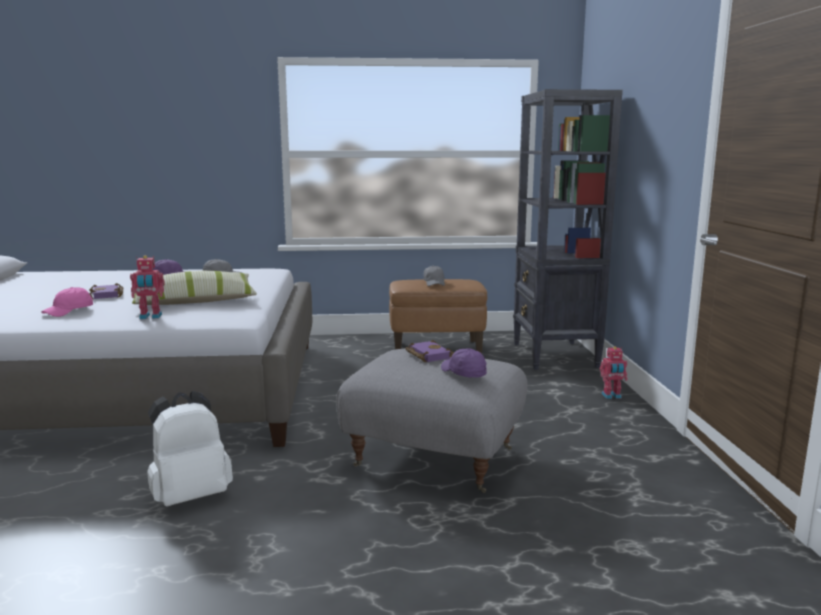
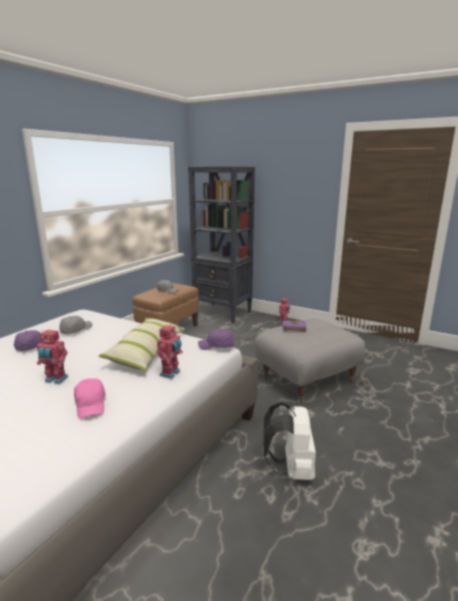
camera: 55 degrees left, 5 degrees up
(108, 295) = (55, 380): purple book -> toy robot
(463, 373) = (329, 329): purple cap -> purple cap (217, 346)

